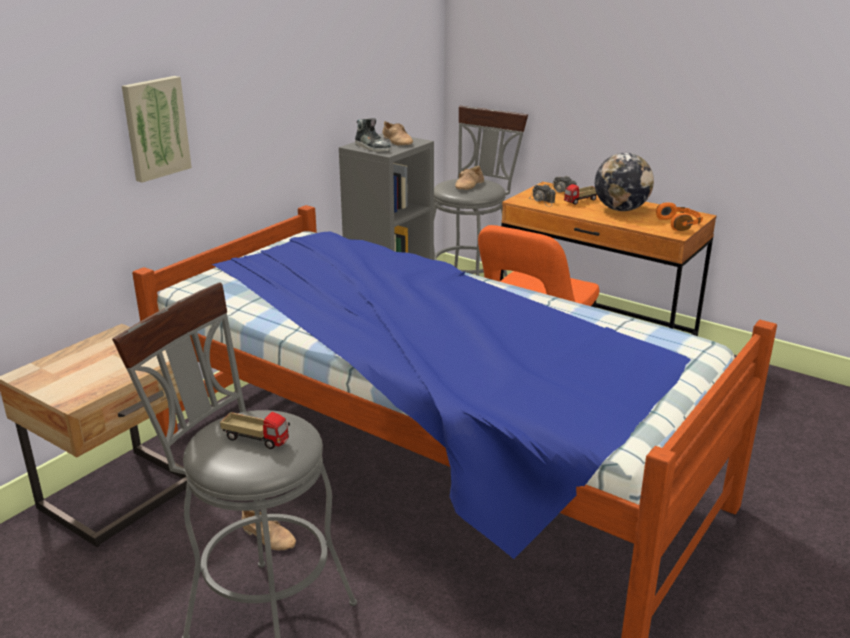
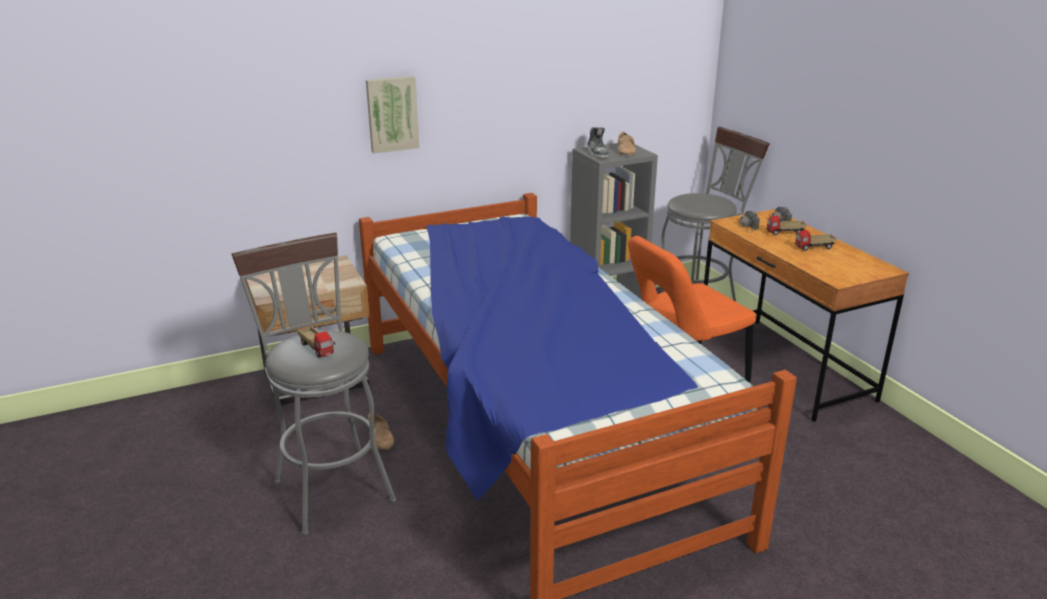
camera: 30 degrees right, 0 degrees up
(470, 185) = (702, 201): beige shoe -> none
(621, 209) = (814, 248): globe -> toy truck
(679, 224) = (855, 273): orange headphones -> none

